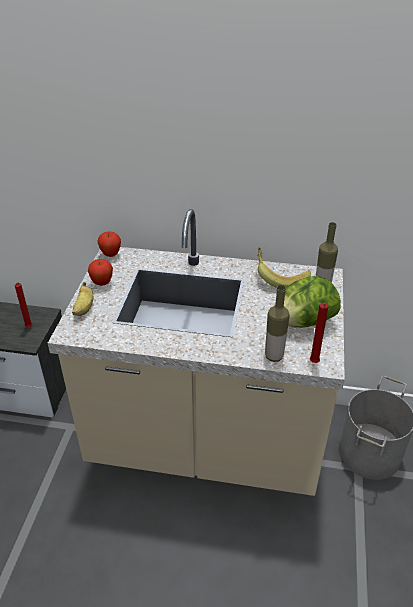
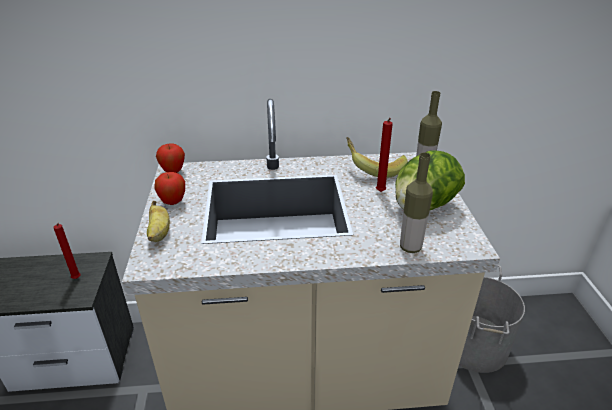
camera: 15 degrees left, 5 degrees down
(313, 363) = (457, 247): red candle -> red candle (380, 192)

